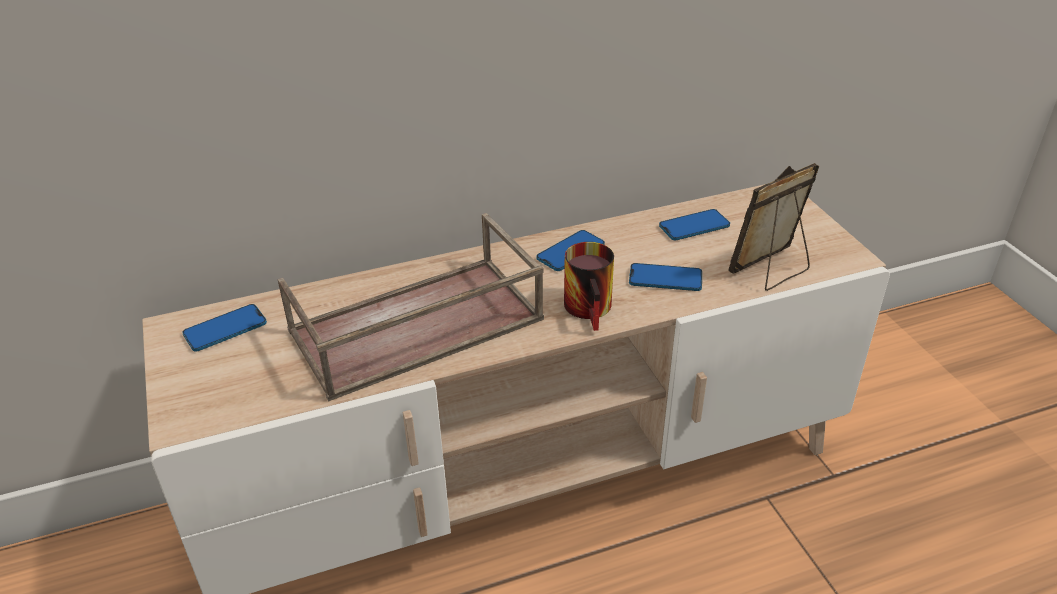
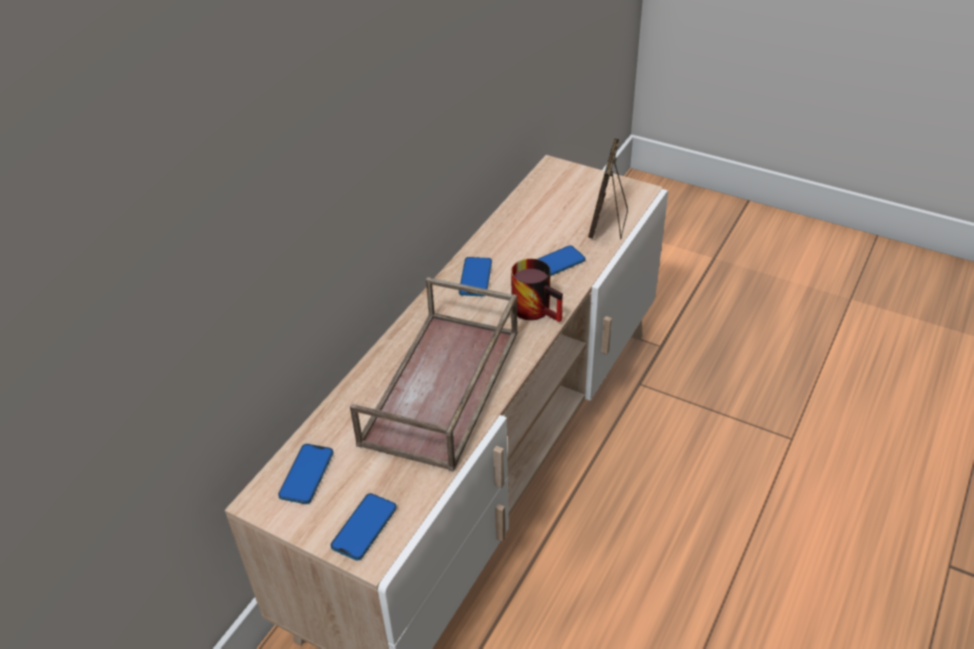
camera: 40 degrees left, 5 degrees up
(694, 226) = (530, 217): phone -> phone (364, 527)

